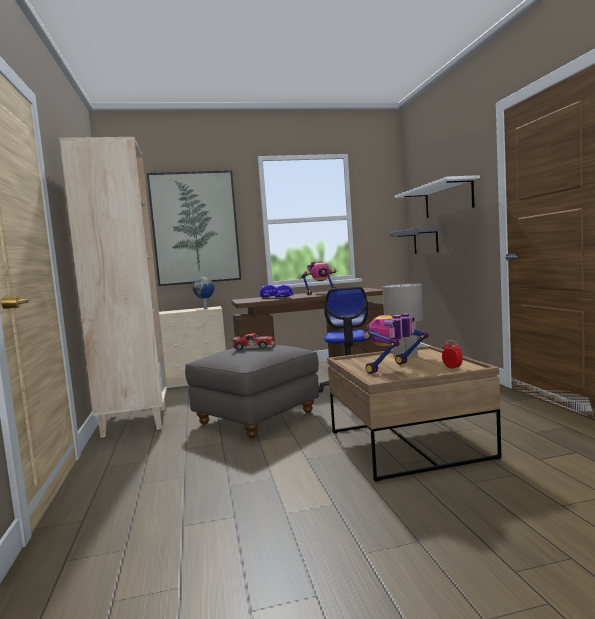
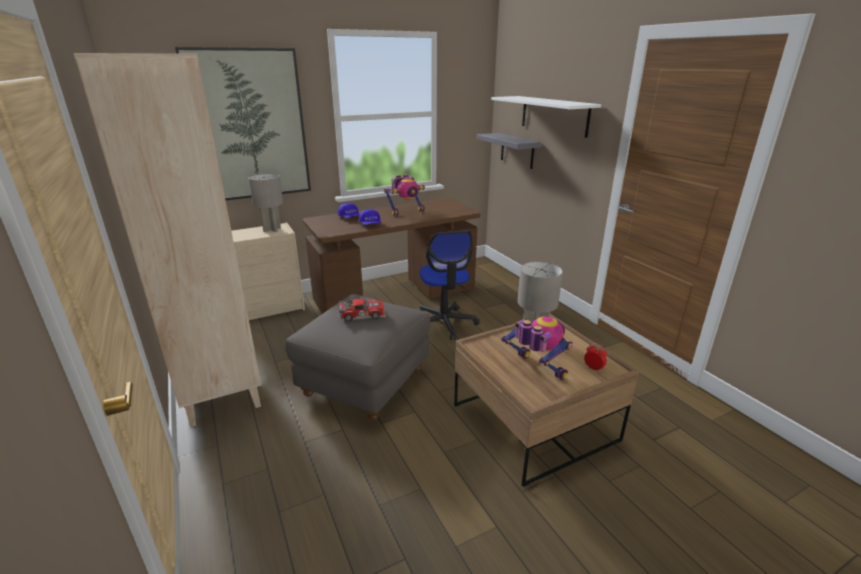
camera: 15 degrees left, 20 degrees up
(206, 308) = (272, 229): globe -> grey table lamp
(393, 369) = (536, 369): toy robot -> toy robot turned 105 degrees clockwise

